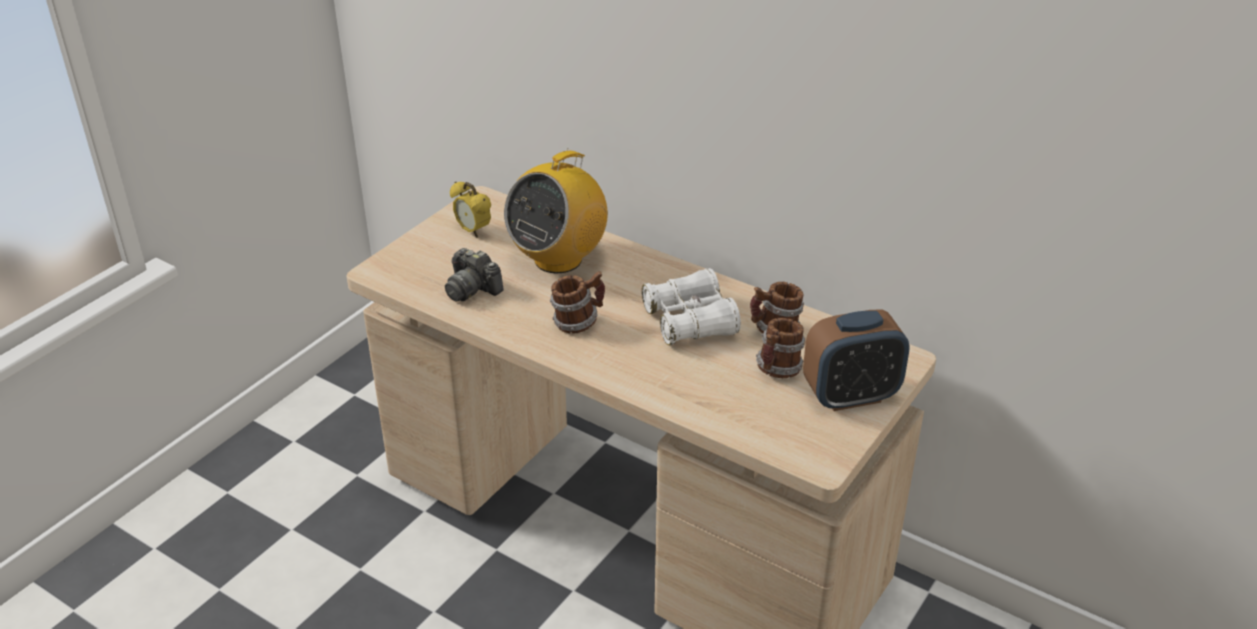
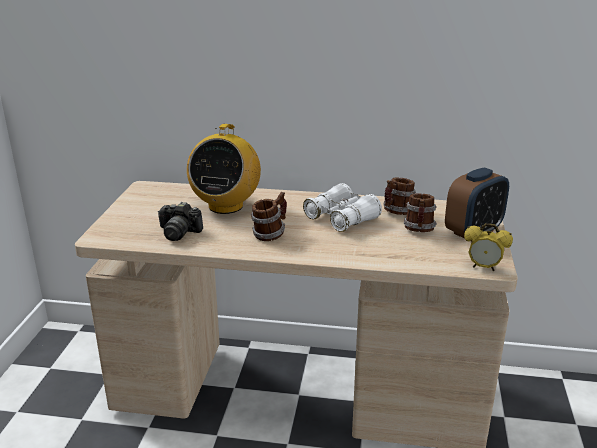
camera: 25 degrees left, 10 degrees down
(473, 231) = (152, 203): alarm clock -> alarm clock (483, 267)

